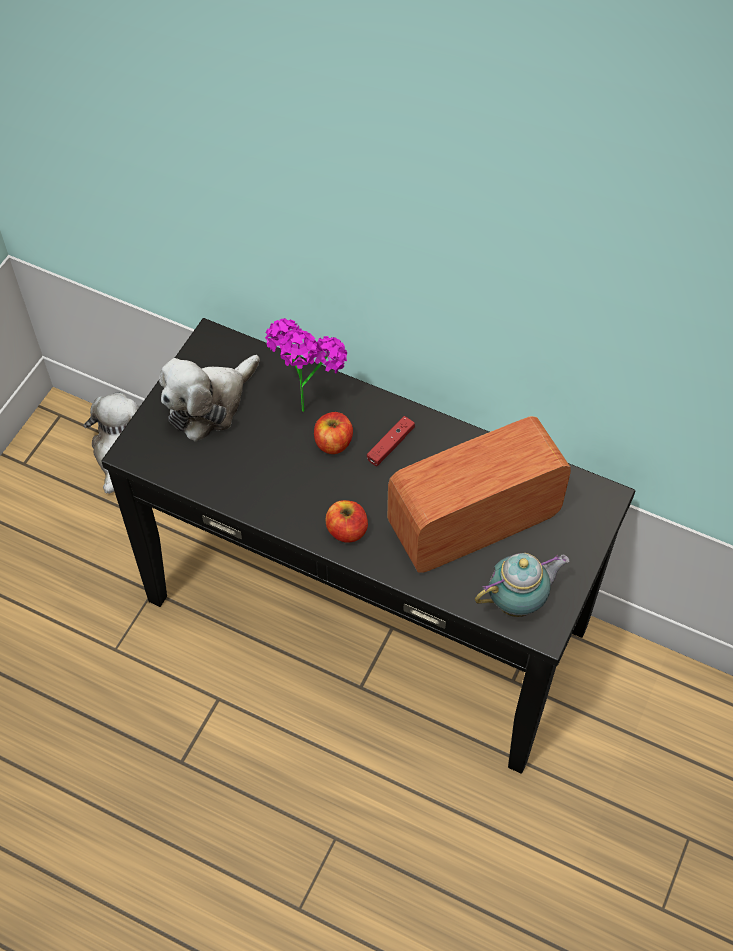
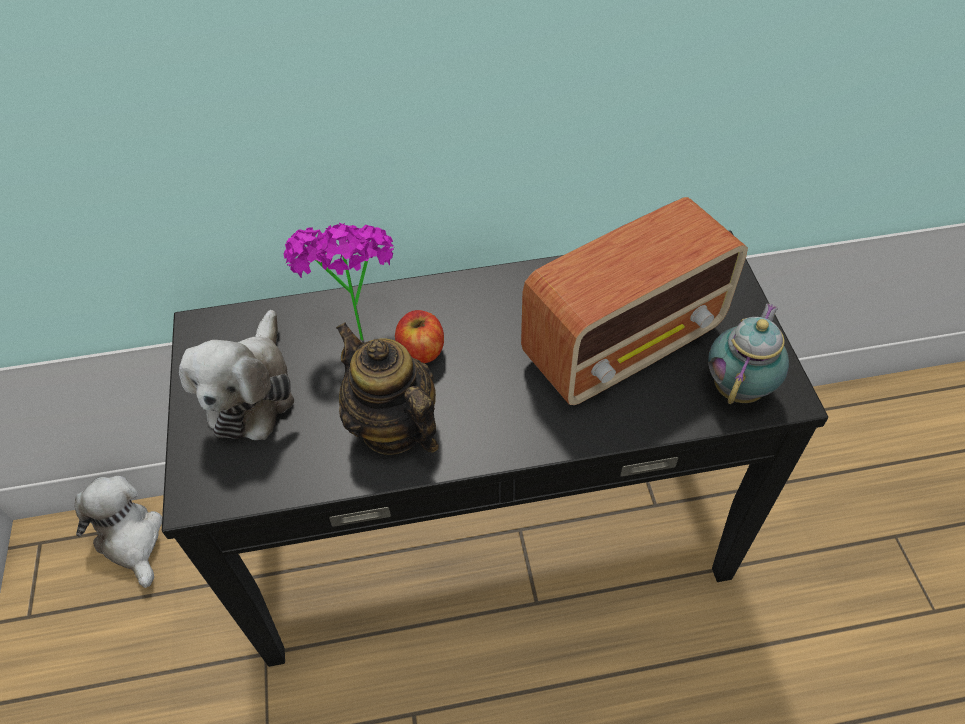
camera: 35 degrees left, 5 degrees down
(274, 482) = (393, 427): none -> teapot
(347, 530) = (513, 426): apple -> none
(390, 445) = (481, 319): red game controller -> none
(471, 523) = (625, 343): radio -> radio turned 150 degrees counterclockwise

